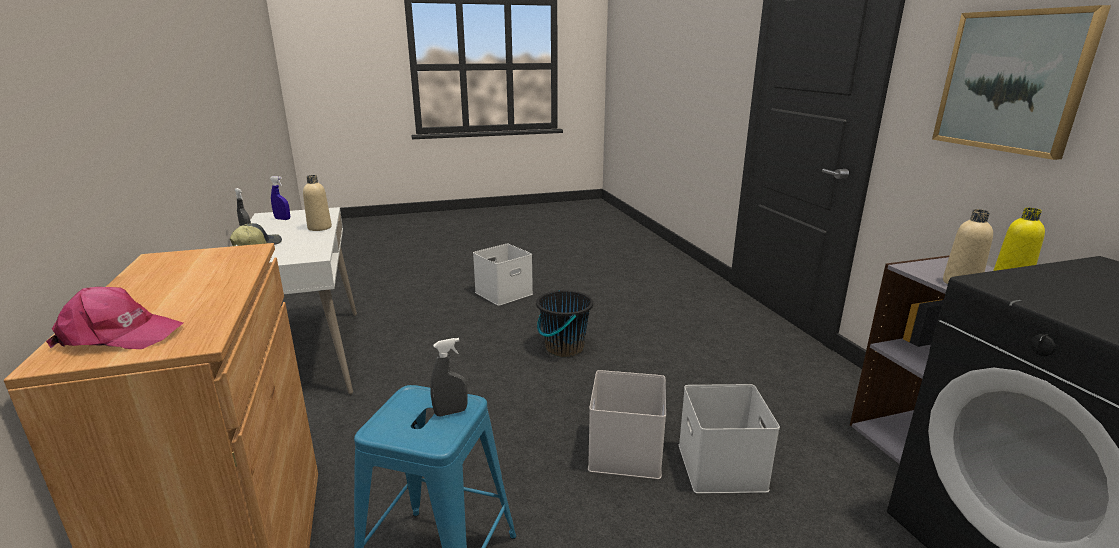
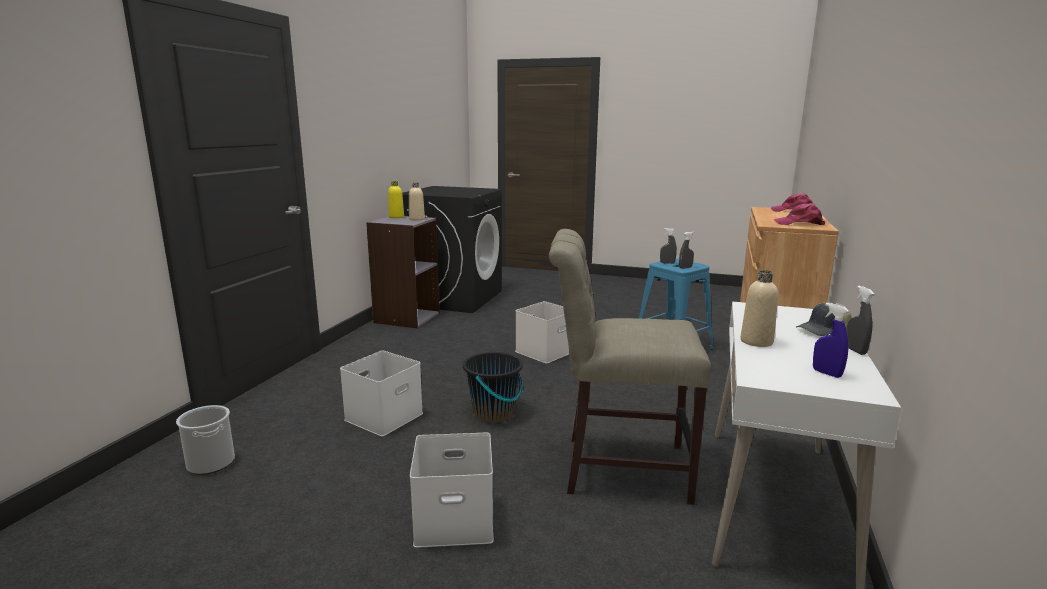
camera: 145 degrees left, 5 degrees down
(187, 263) = (799, 223): none -> pink cap
(406, 405) = (685, 268): none -> grey spray bottle
(430, 342) = (617, 467): none -> beige chair
(663, 274) = (210, 463): none -> bucket
(723, 468) = (508, 335): white storage box -> white storage box (384, 416)
(1012, 81) = (354, 124): picture -> none

